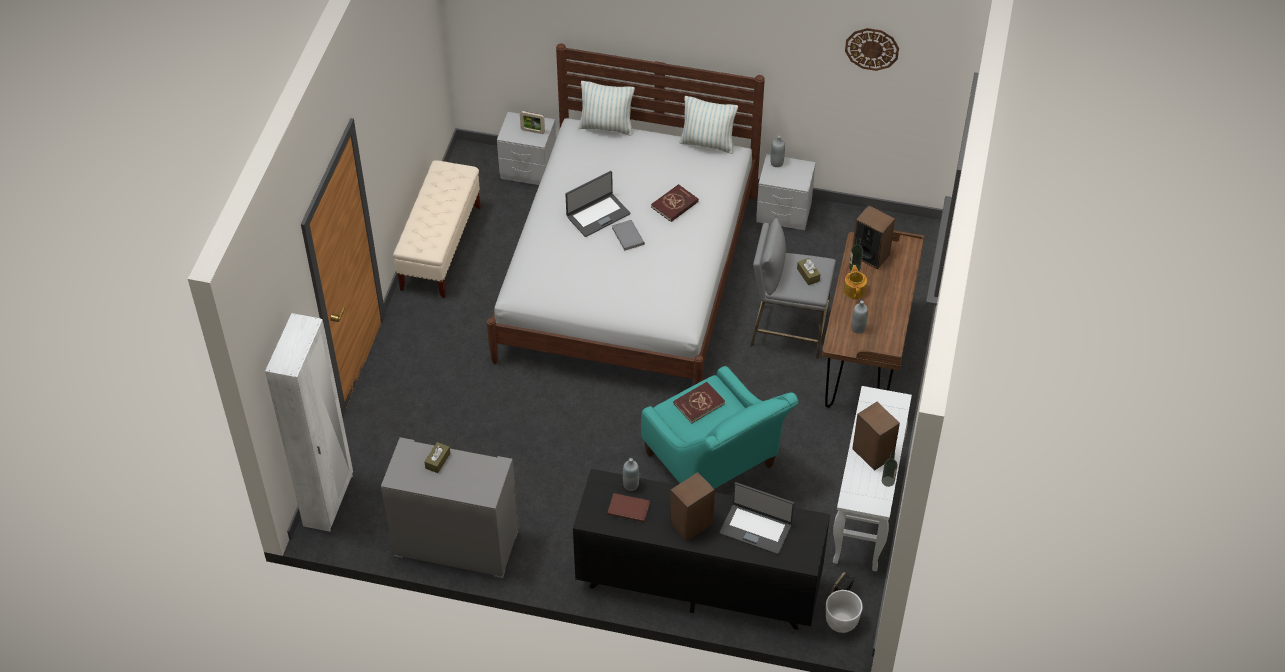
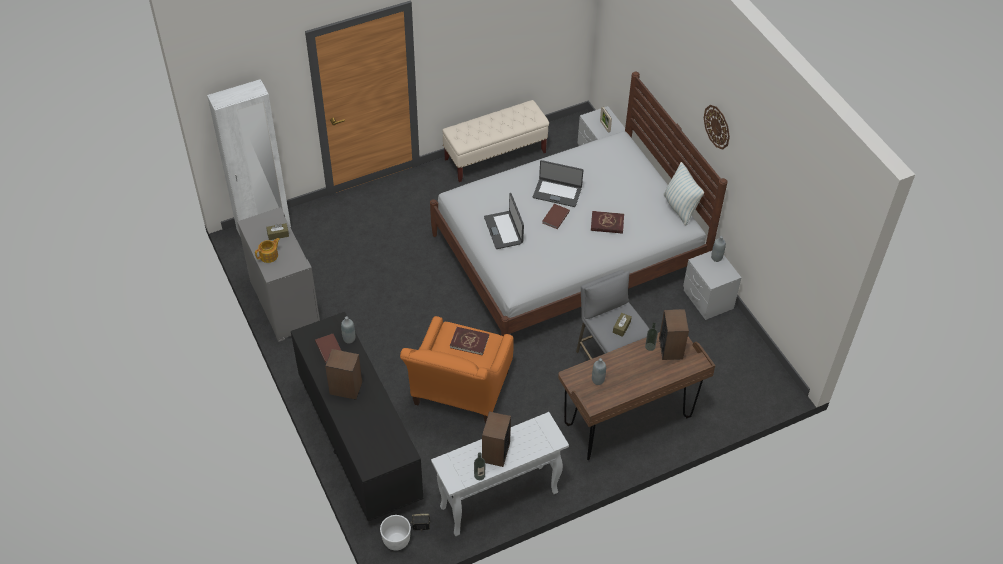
camera: 50 degrees right, 0 degrees up
(606, 126) = (636, 152): pillow -> none
(627, 236) = (555, 217): grey book -> brown book
(715, 466) = (459, 394): turquoise armchair -> orange armchair
(756, 528) = (372, 424): laptop -> laptop (504, 230)
(854, 290) = (630, 358): teapot -> teapot (269, 255)
(872, 48) = (791, 209): wall clock -> wall clock (717, 126)

